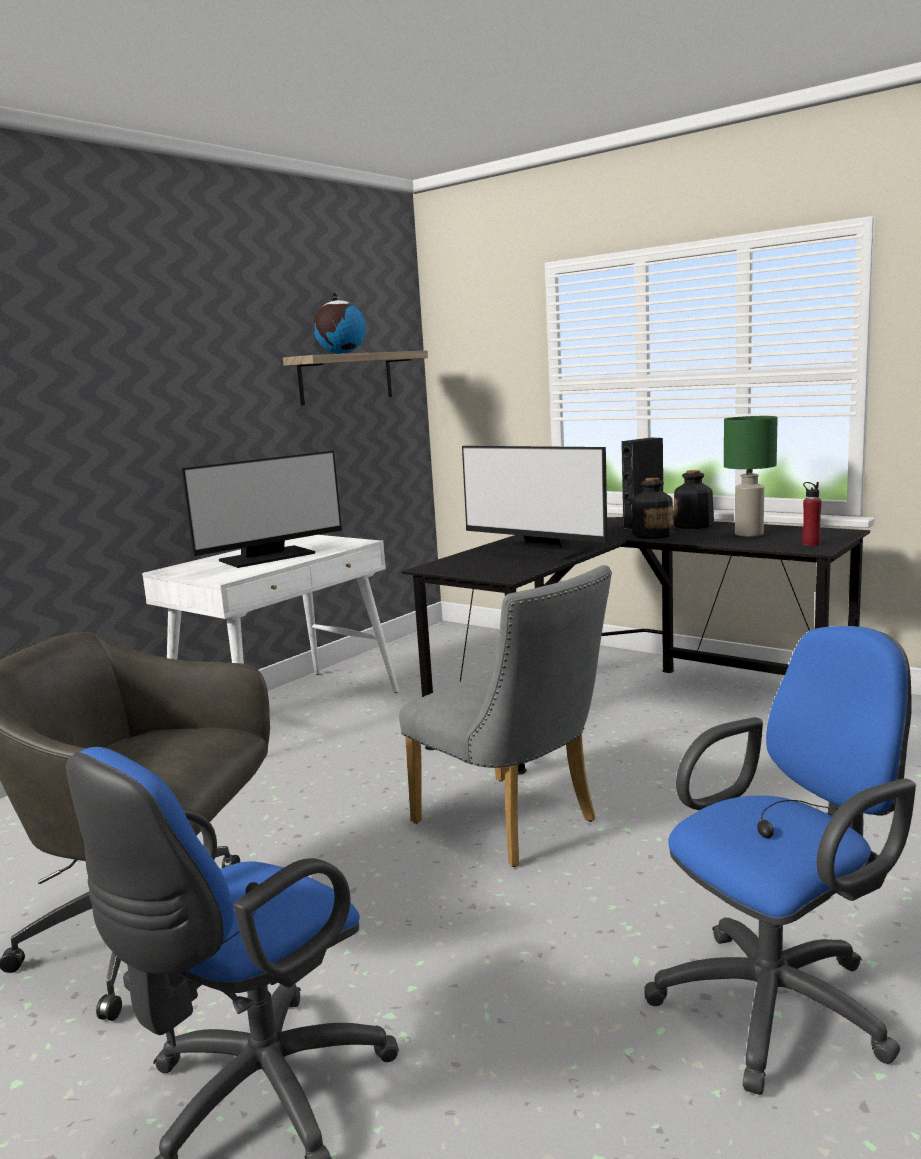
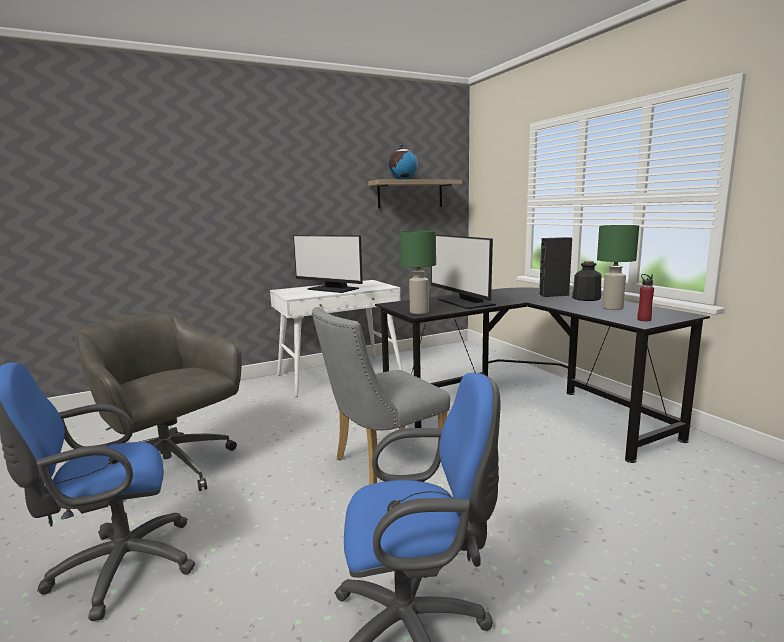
camera: 25 degrees right, 0 degrees up
(268, 557) = (332, 289): monitor -> monitor turned 45 degrees clockwise
(503, 573) = (419, 312): none -> green table lamp
(514, 825) = (382, 464): grey chair -> grey chair turned 75 degrees clockwise
(653, 535) = (549, 301): bottle -> none

